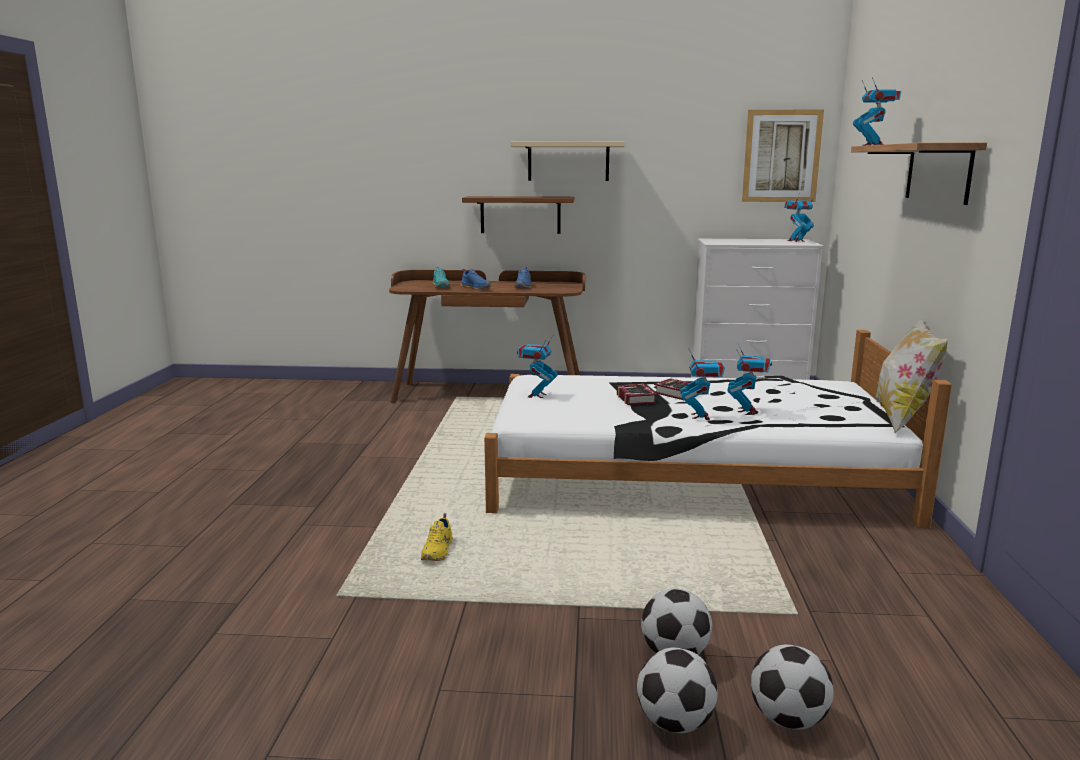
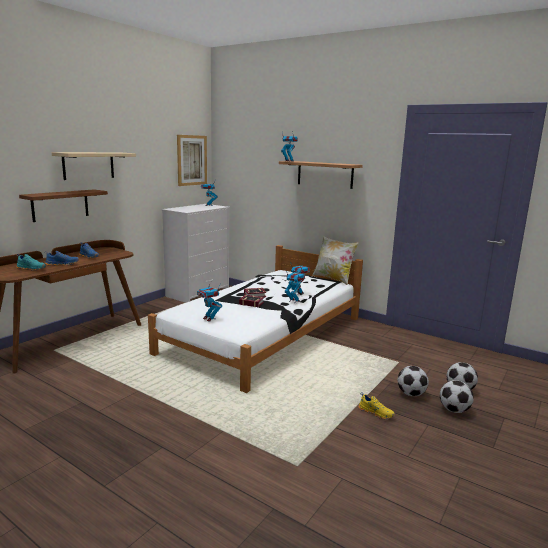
camera: 60 degrees left, 0 degrees up
(438, 551) = (275, 420): yellow shoe -> yellow shoe (376, 413)

